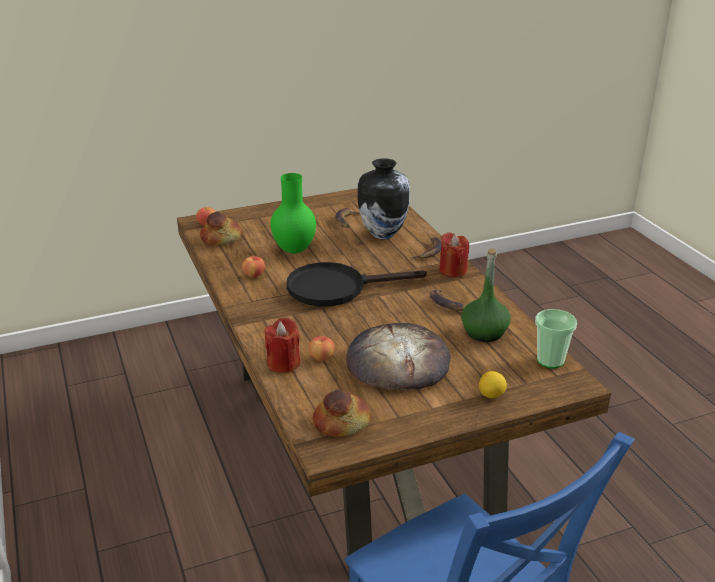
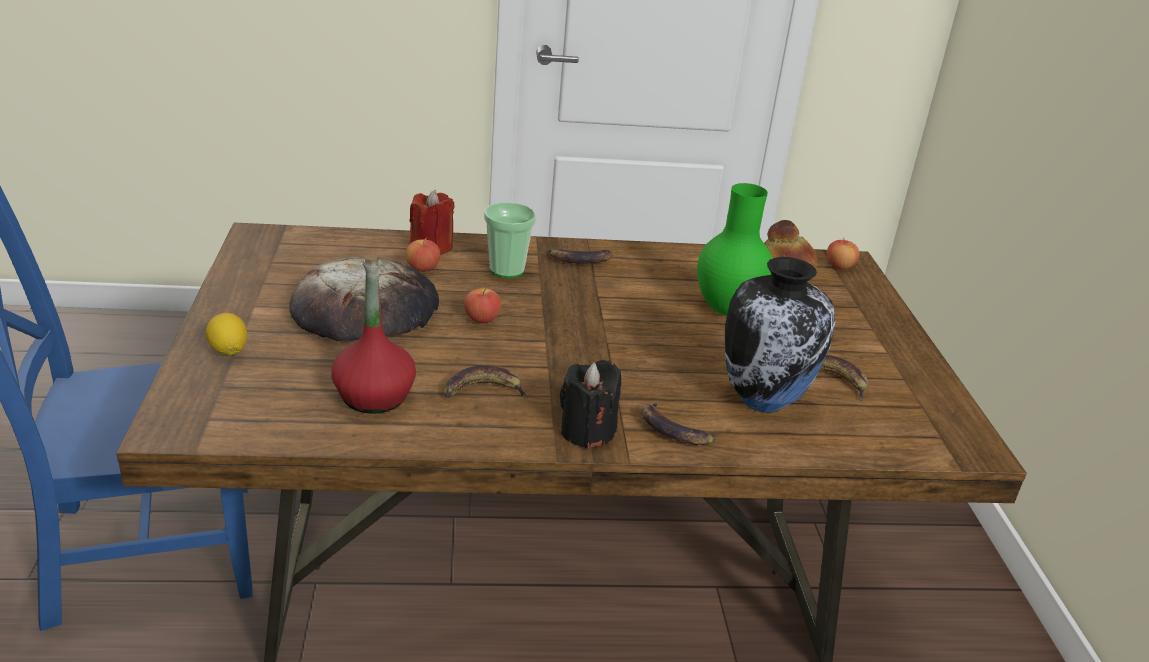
camera: 105 degrees right, 0 degrees up
(254, 275) = (661, 269): apple -> apple (482, 319)
(261, 303) = (580, 259): none -> banana
(337, 288) = (589, 316): black frying pan -> none
(341, 423) = (290, 252): bread -> none
(453, 270) = (587, 432): red candle -> black candle
(484, 332) = (373, 396): green bottle -> red bottle
(550, 360) = (246, 427): cup -> cup (507, 270)

